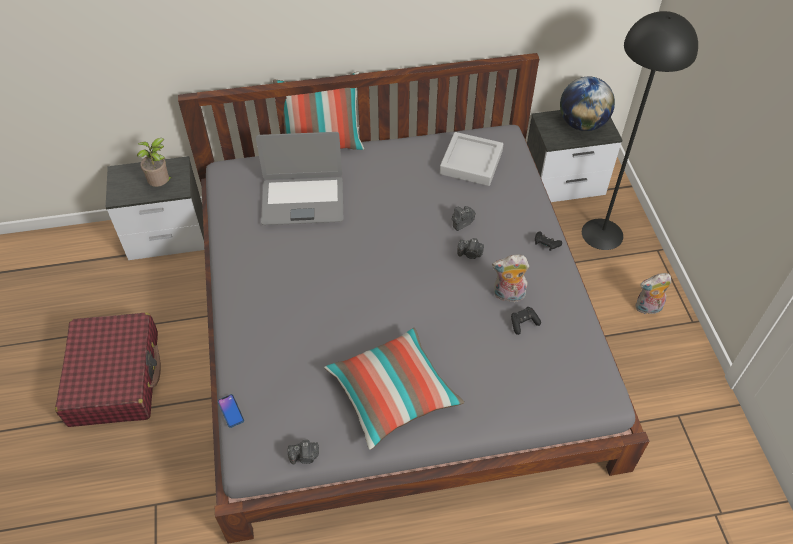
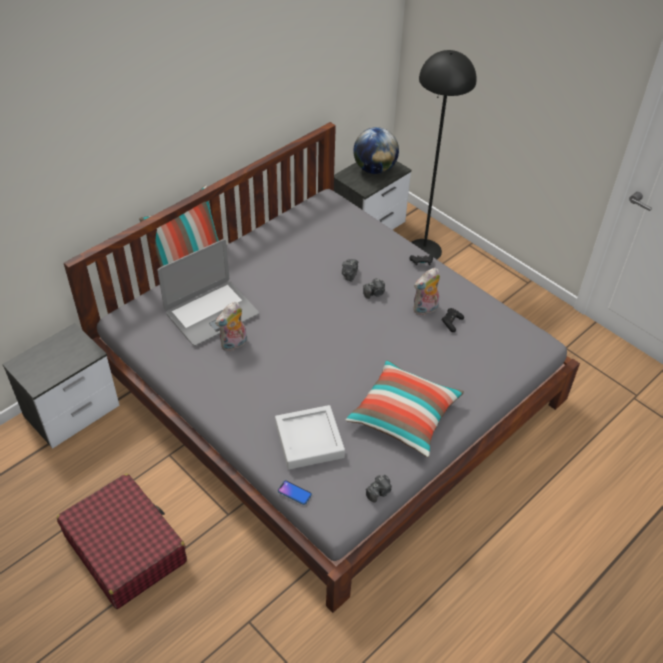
camera: 35 degrees left, 5 degrees down
(162, 185) = (71, 356): potted plant -> none
(471, 163) = (319, 229): grey tray -> grey tray (309, 440)
(648, 308) = (493, 287): plush toy -> plush toy (234, 344)

